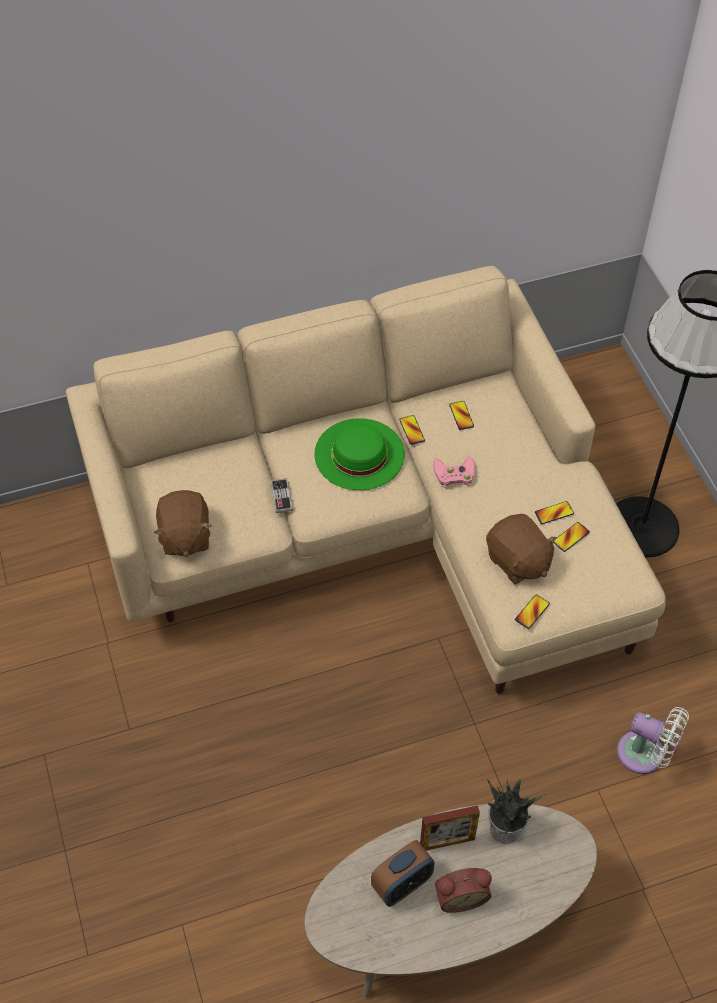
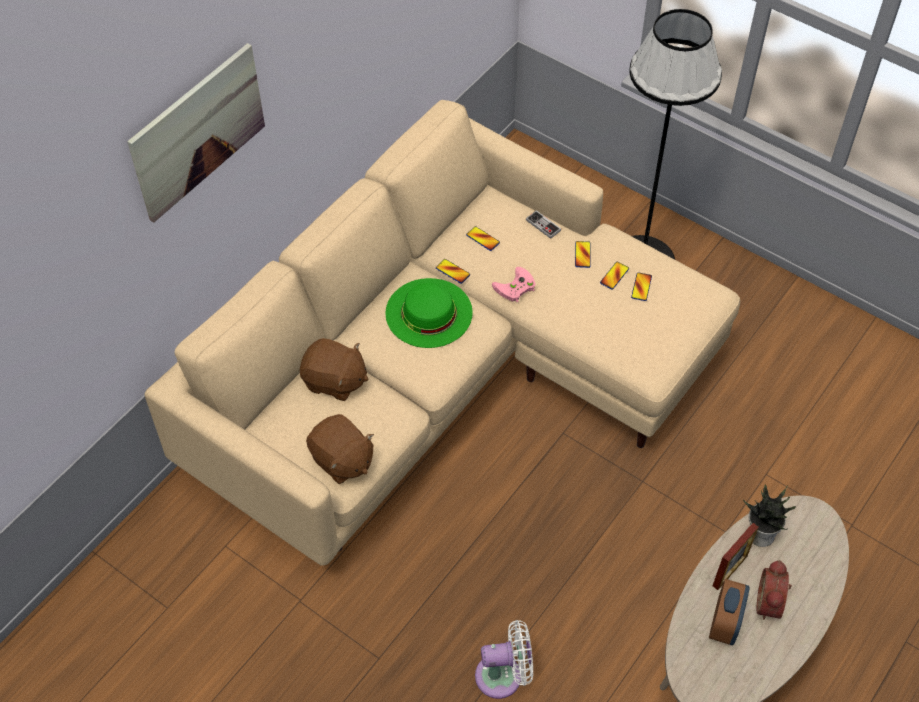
camera: 35 degrees left, 0 degrees up
(173, 172) = (198, 132): none -> picture
(281, 496) = (394, 382): game controller -> game controller (543, 225)
(460, 895) = (771, 603): alarm clock -> alarm clock turned 150 degrees clockwise
(517, 561) = (618, 327): brown plush toy -> brown plush toy (334, 381)
(532, 612) = (660, 359): phone -> phone (582, 255)
(645, 755) = (778, 428): white fan -> white fan (504, 676)

